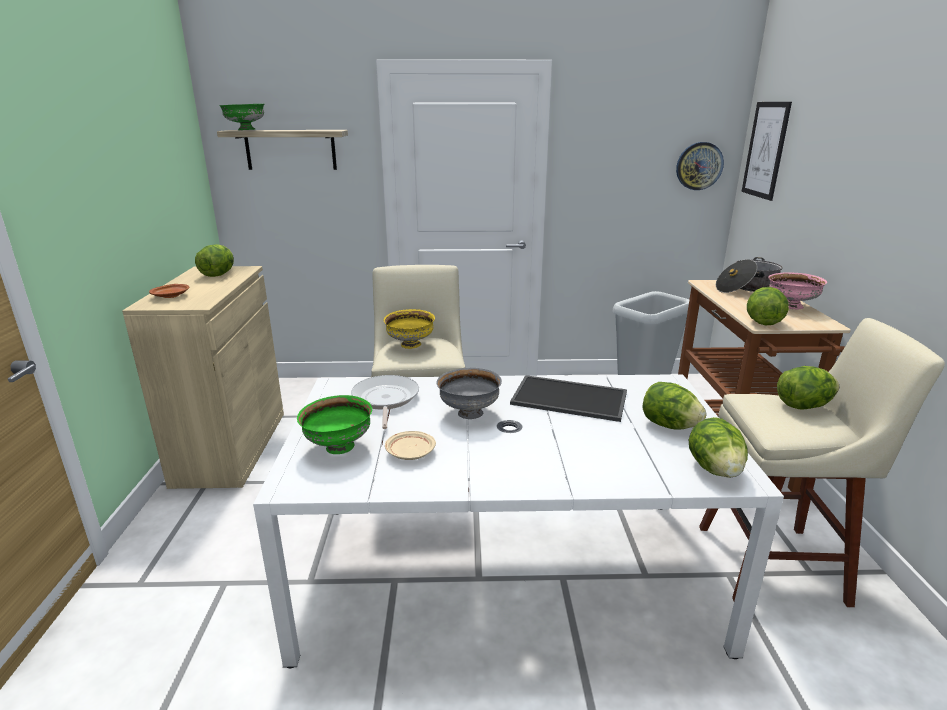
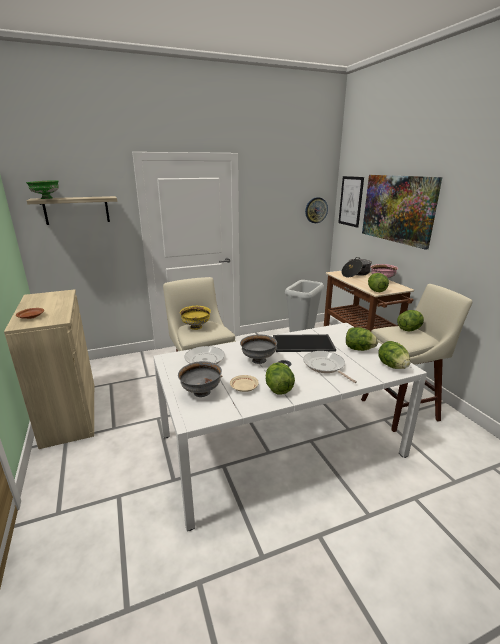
camera: 20 degrees left, 0 degrees up
(218, 275) = (50, 298): lettuce -> lettuce (278, 389)
(338, 448) = (201, 393): green bowl -> grey bowl
(579, 445) = (325, 366): none -> frying pan
(842, 163) = (398, 209): none -> picture

